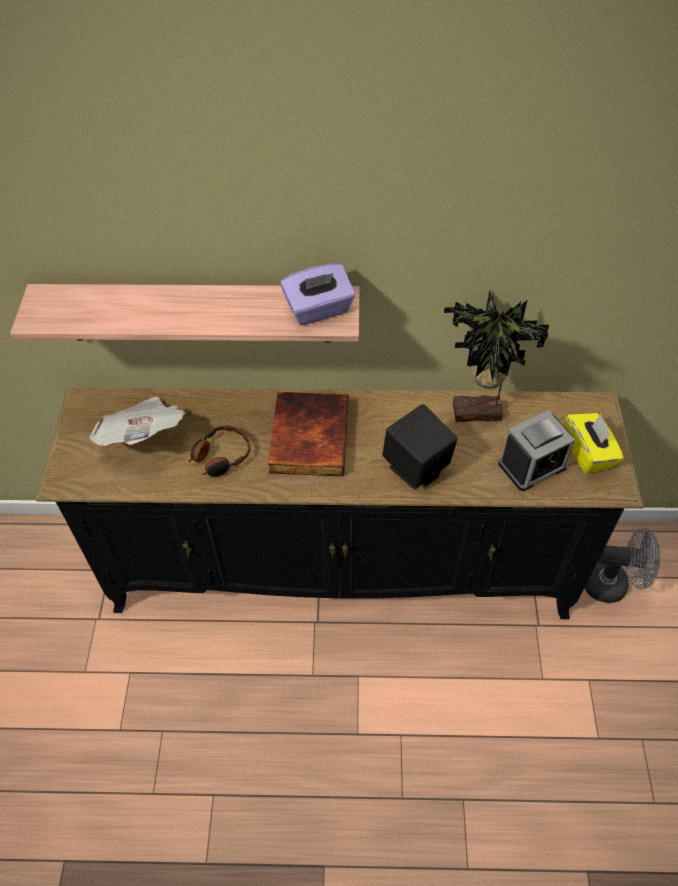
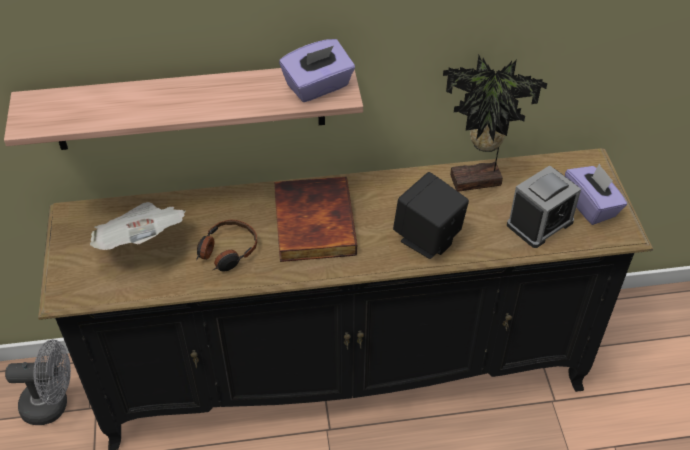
camera: 10 degrees left, 5 degrees down
(588, 453) = (591, 205): yellow tissue box -> purple tissue box
(612, 584) = (619, 351): grey fan -> grey fan (52, 404)

